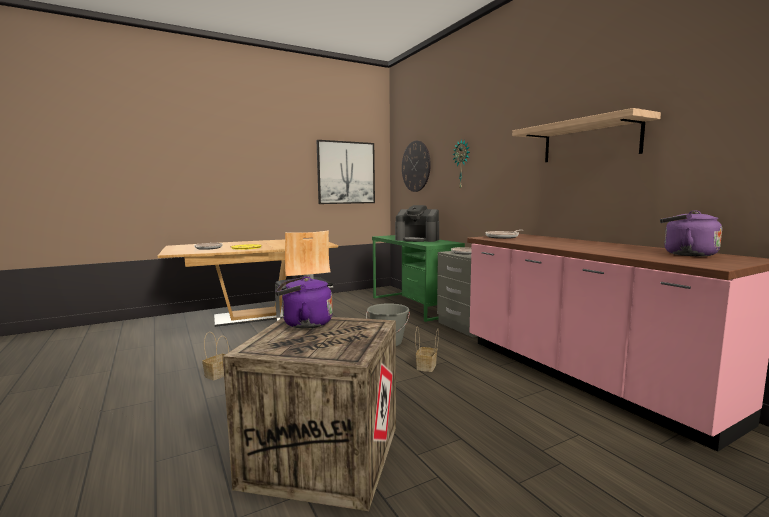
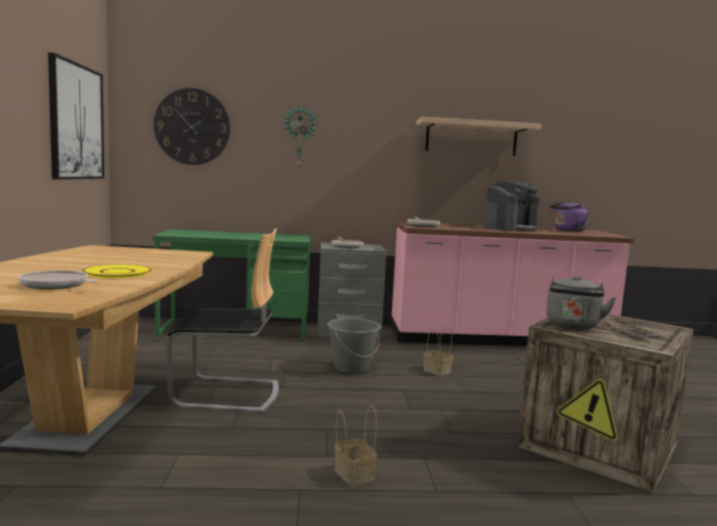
camera: 65 degrees left, 0 degrees up
(304, 324) = (573, 326): purple kettle -> grey kettle
(417, 239) = (245, 235): coffee machine -> coffee machine (511, 228)

